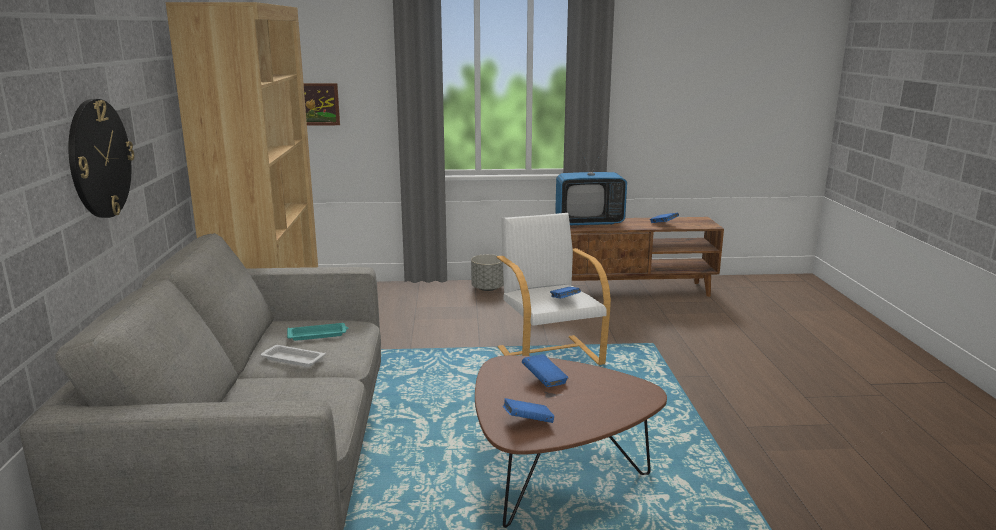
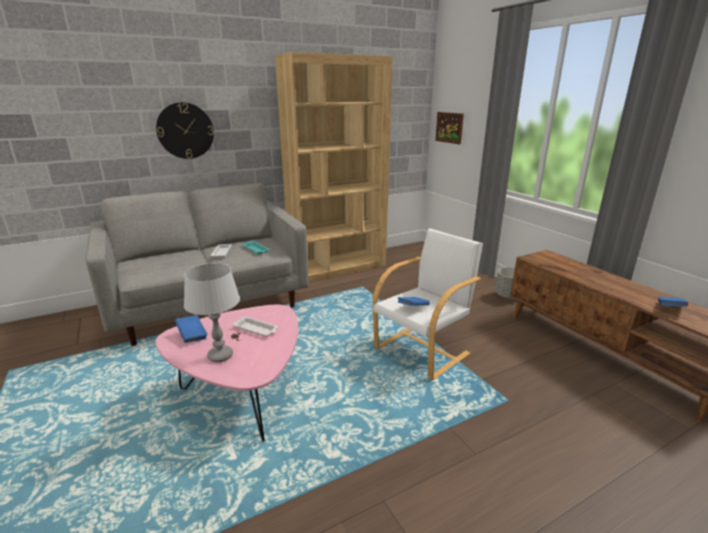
camera: 65 degrees right, 5 degrees up
(544, 380) = (256, 329): blue book -> white tray
(554, 478) = (243, 395): brown coffee table -> pink coffee table
(589, 222) = (594, 274): television -> none
(594, 407) = (220, 356): none -> grey table lamp

